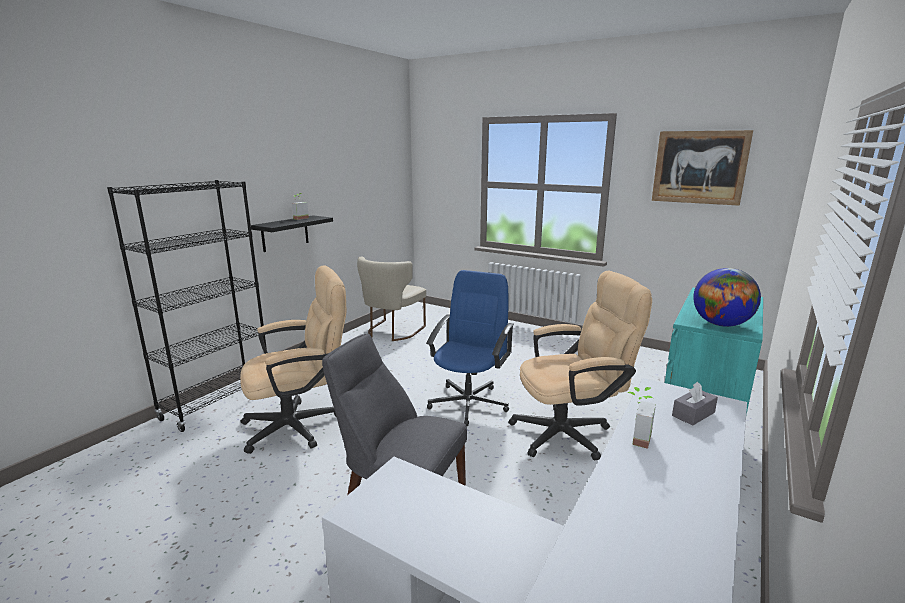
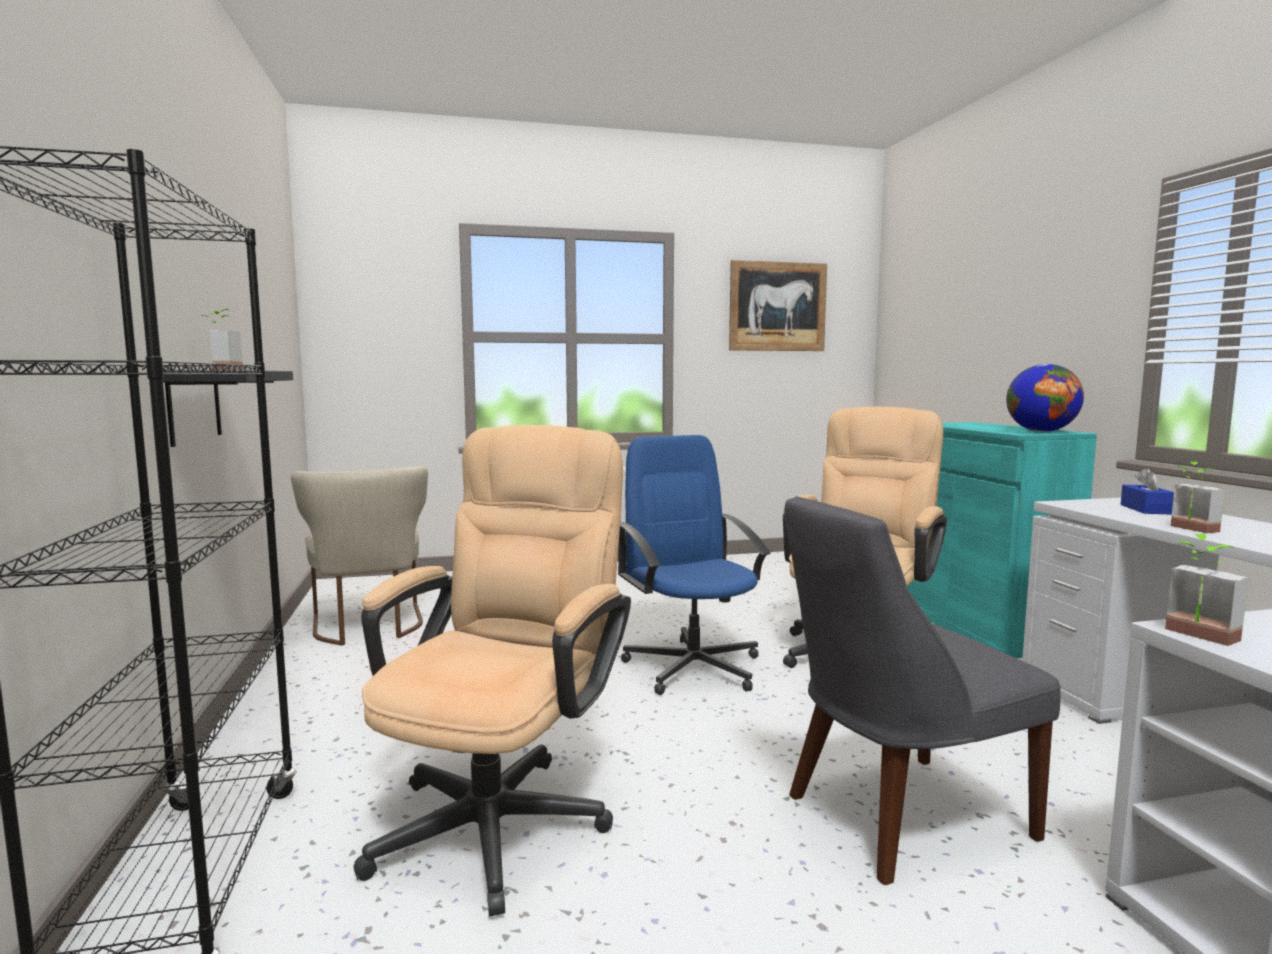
camera: 45 degrees left, 10 degrees down
(384, 475) = (1196, 636): none -> potted plant
(693, 414) = (1146, 509): grey tissue box -> blue tissue box

